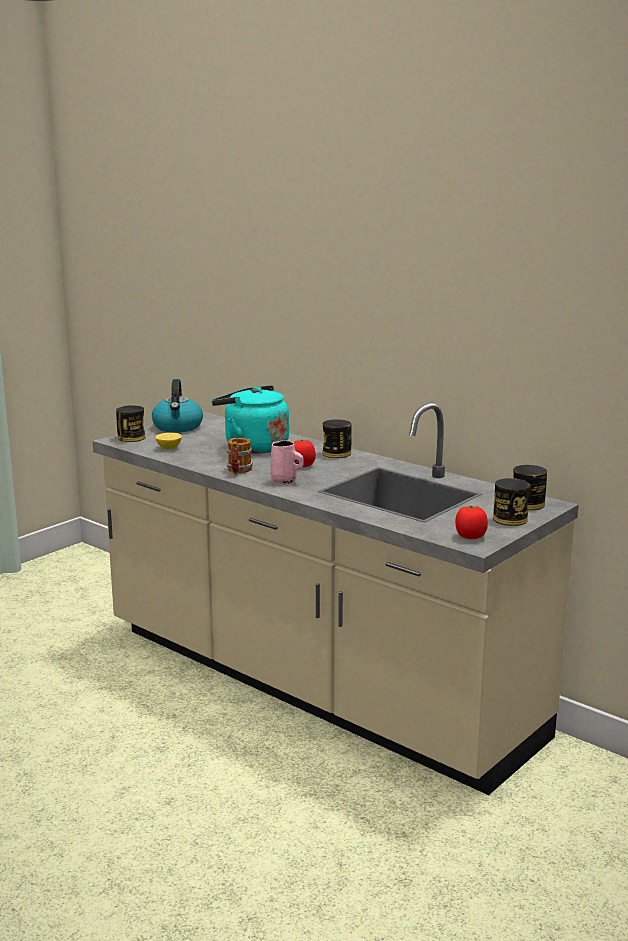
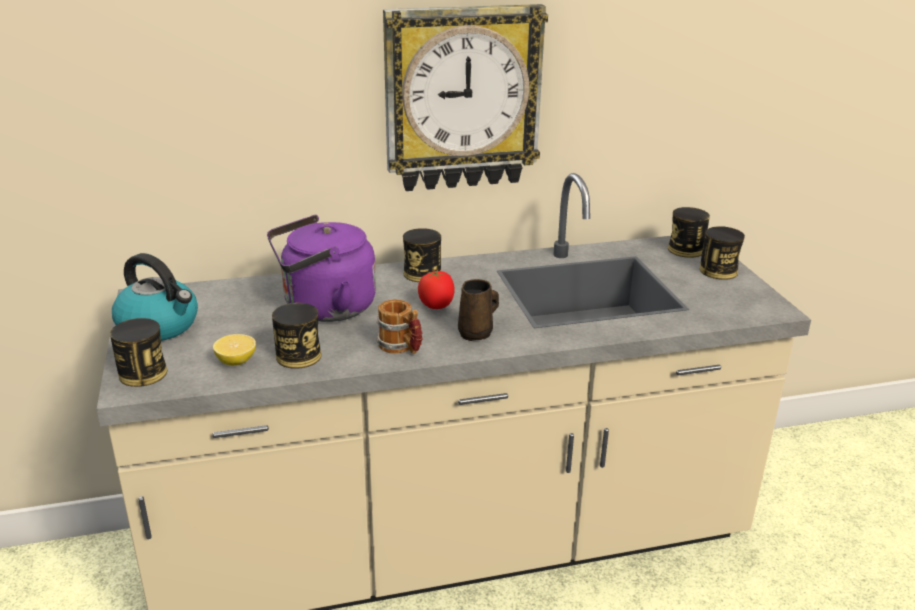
camera: 55 degrees left, 10 degrees up
(193, 456) = (298, 356): none -> can
(252, 447) = (324, 308): turquoise kettle -> purple kettle
(285, 481) = (477, 333): pink mug -> brown mug
(390, 330) = (462, 98): none -> wall clock
(470, 537) = (751, 304): tomato -> none

